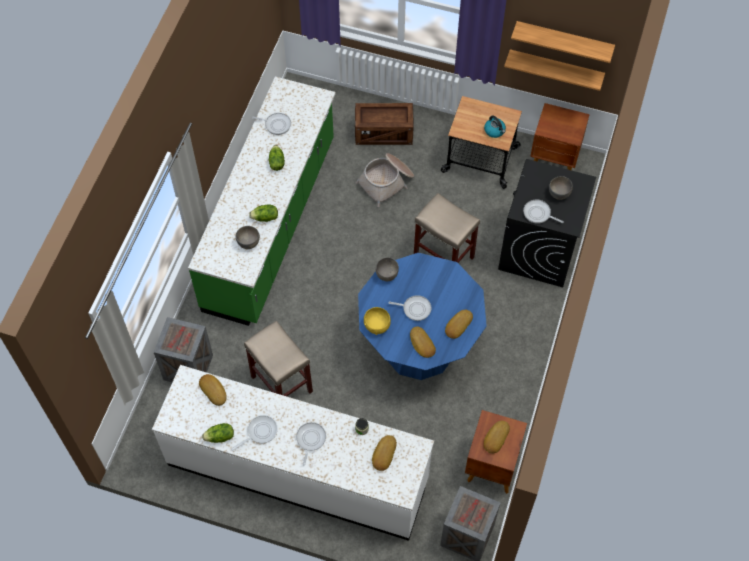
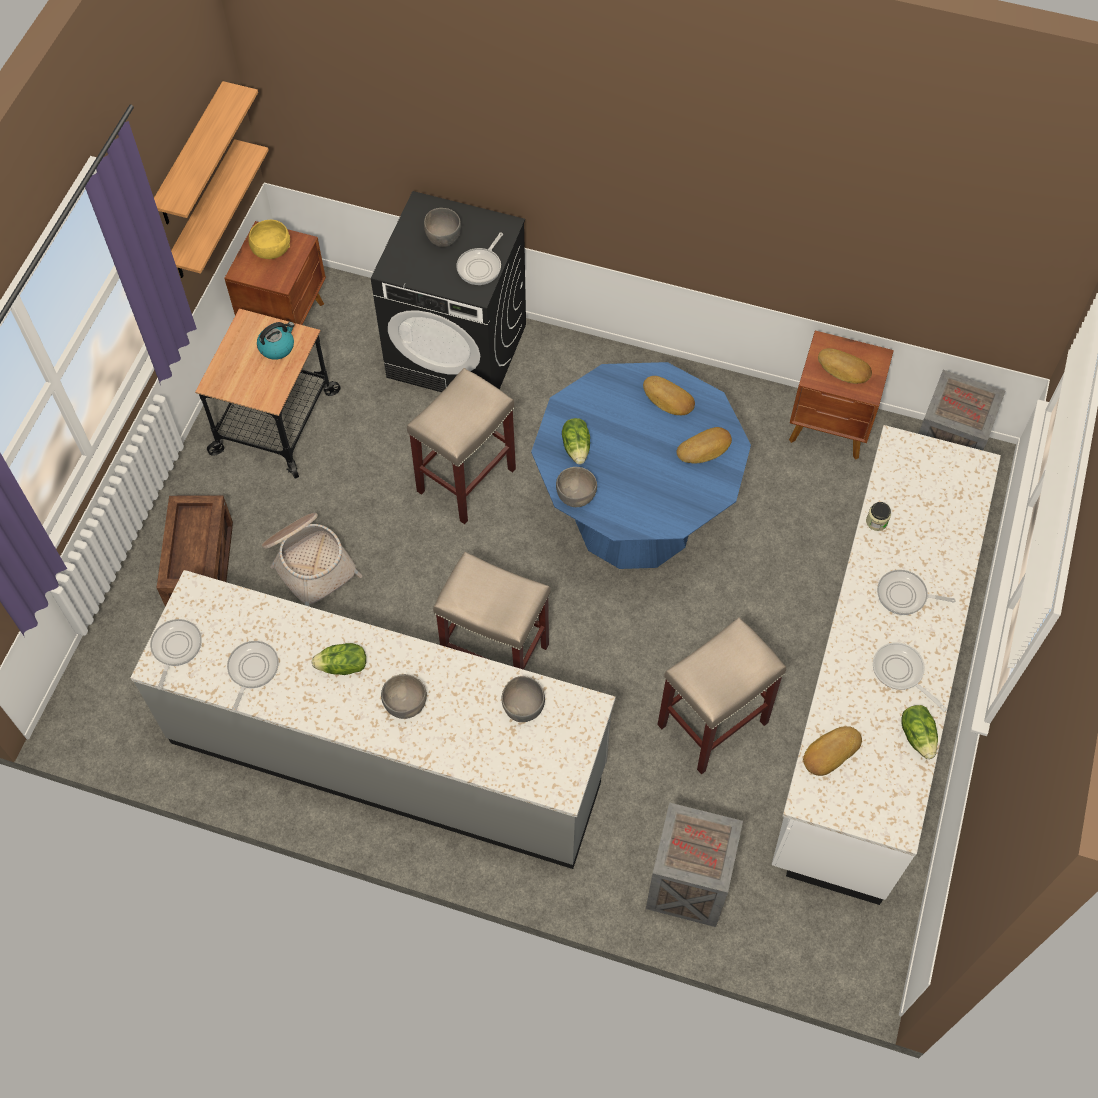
camera: 90 degrees left, 0 degrees up
(253, 191) = (406, 705): none -> grey bowl
(265, 218) = (468, 681): lettuce -> lettuce (577, 447)
(271, 224) = (388, 753): green counter -> grey counter
(328, 273) = (494, 655): none -> beige stool
(376, 325) = (673, 512): yellow bowl -> yellow bowl (271, 250)
(383, 454) = (915, 492): bread -> none
(415, 309) = (640, 457): frying pan -> frying pan (175, 648)

